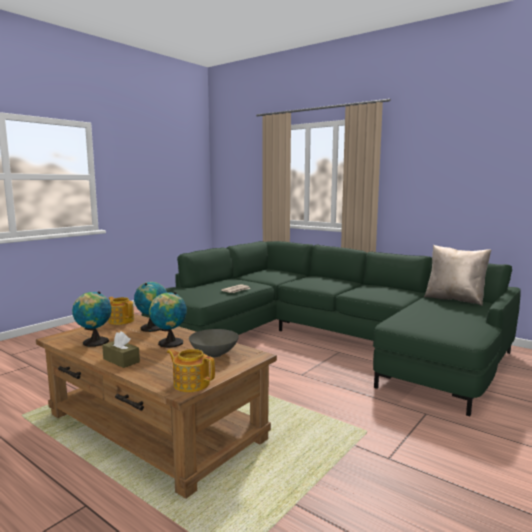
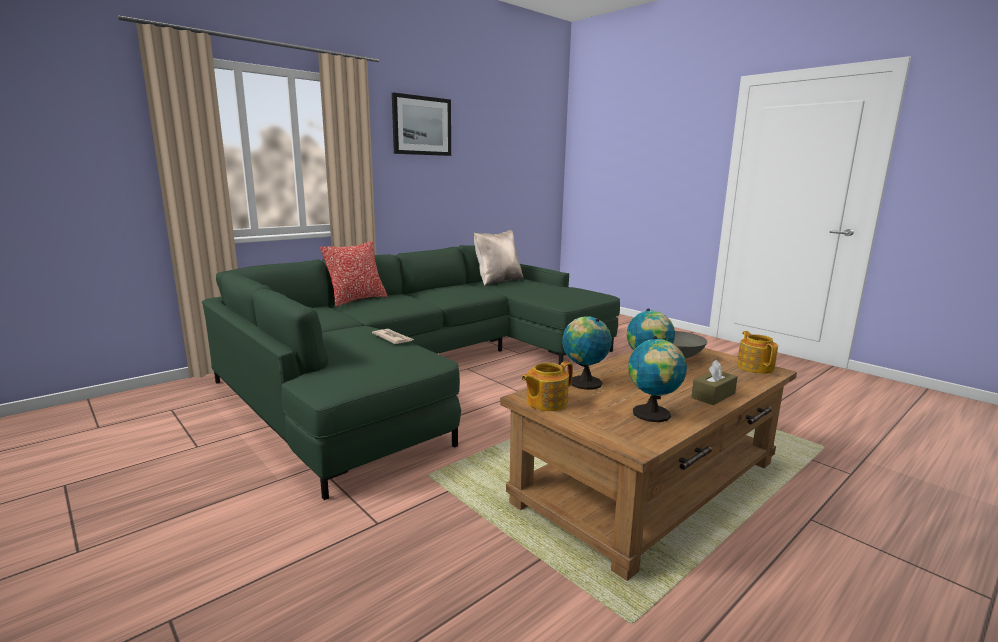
camera: 80 degrees left, 5 degrees up
(191, 383) = (755, 367): teapot -> teapot turned 135 degrees clockwise
(321, 276) = (357, 300): none -> pillow
(439, 145) = (422, 126): none -> picture

